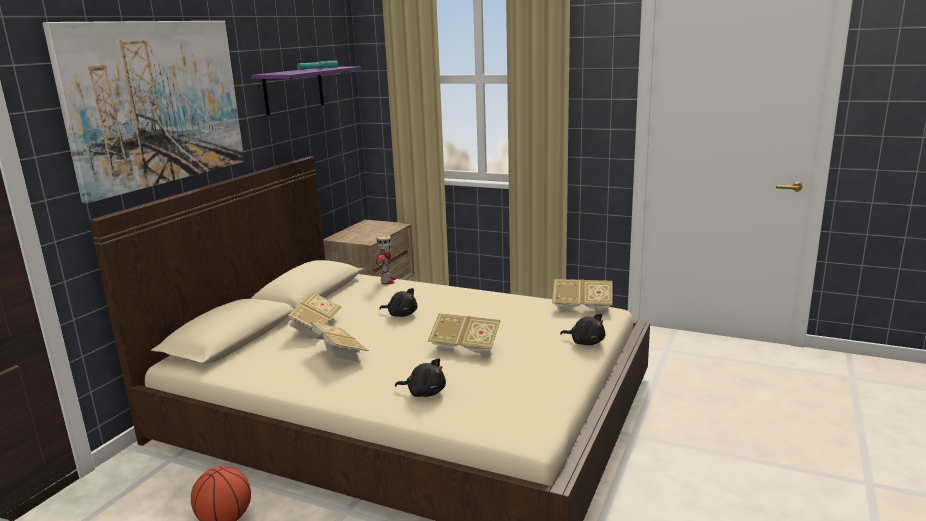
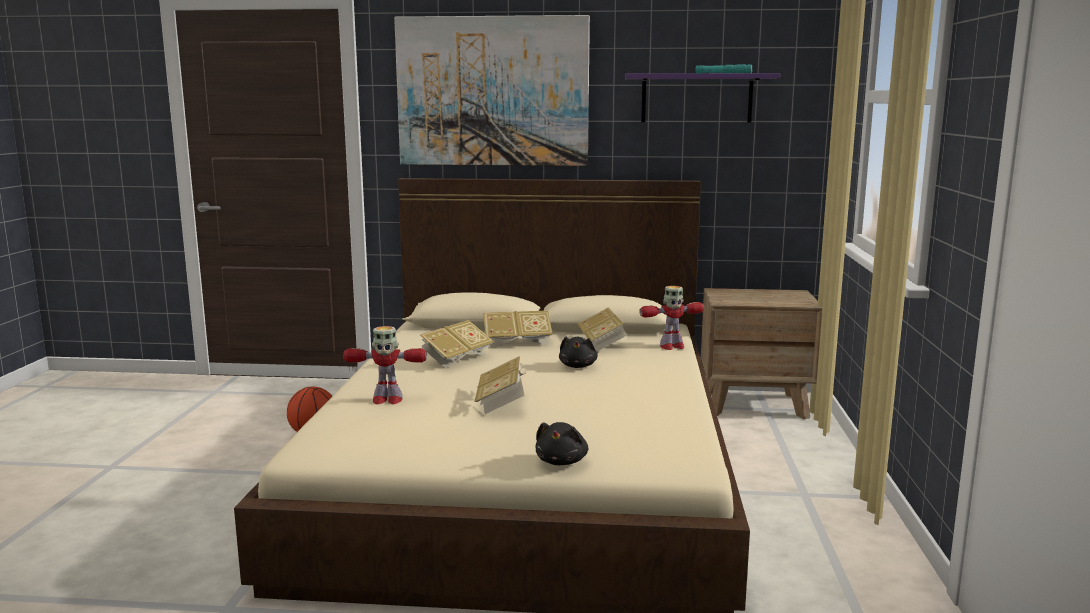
camera: 70 degrees right, 5 degrees down
(424, 392) = (386, 400): black plush toy -> toy robot
(582, 307) = (689, 450): book -> book (601, 343)

